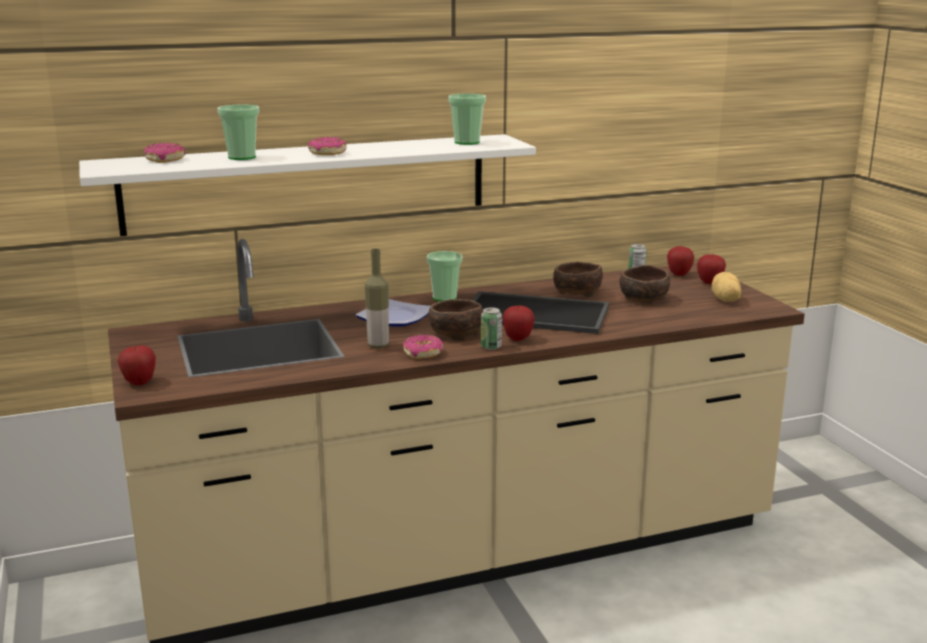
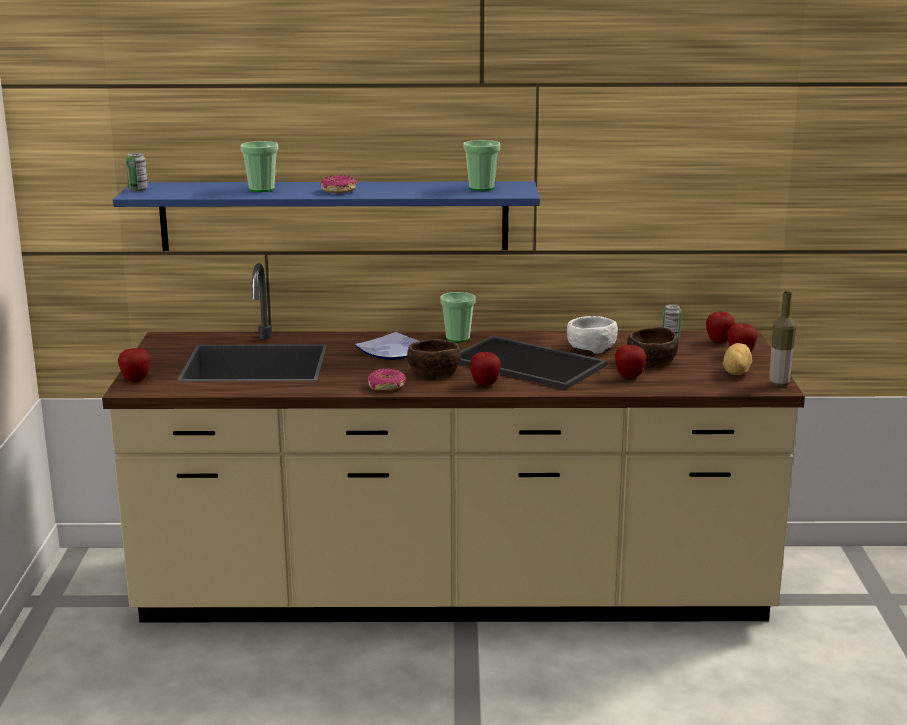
camera: 20 degrees right, 0 degrees up
(165, 160) = (197, 187): donut -> none
(308, 183) = (334, 216): white shelf -> blue shelf
(378, 346) = (354, 375): bottle -> bottle (779, 384)
(491, 347) = (452, 388): can -> can (138, 189)
(576, 292) = (590, 347): brown bowl -> white bowl
(640, 315) = (629, 377): none -> apple

